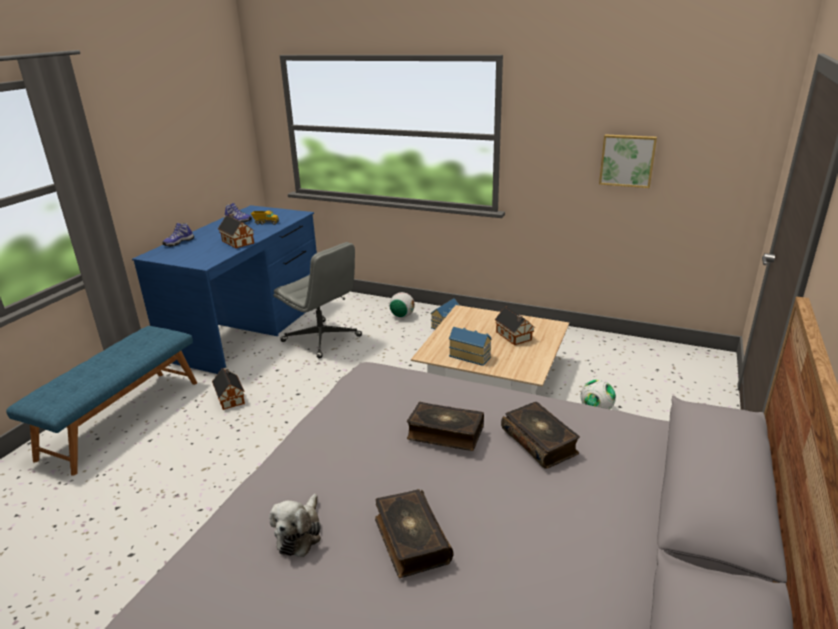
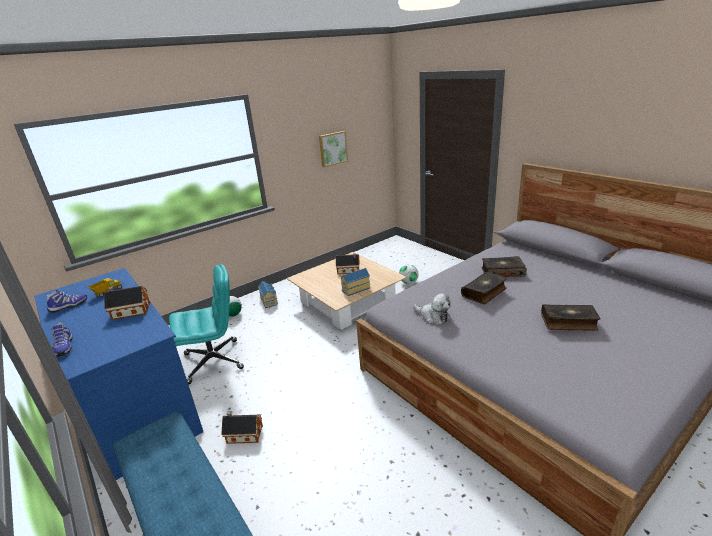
camera: 60 degrees left, 0 degrees up
(300, 533) = (552, 358): plush toy -> plush toy (433, 316)
(322, 339) = (214, 361): grey office chair -> turquoise office chair

